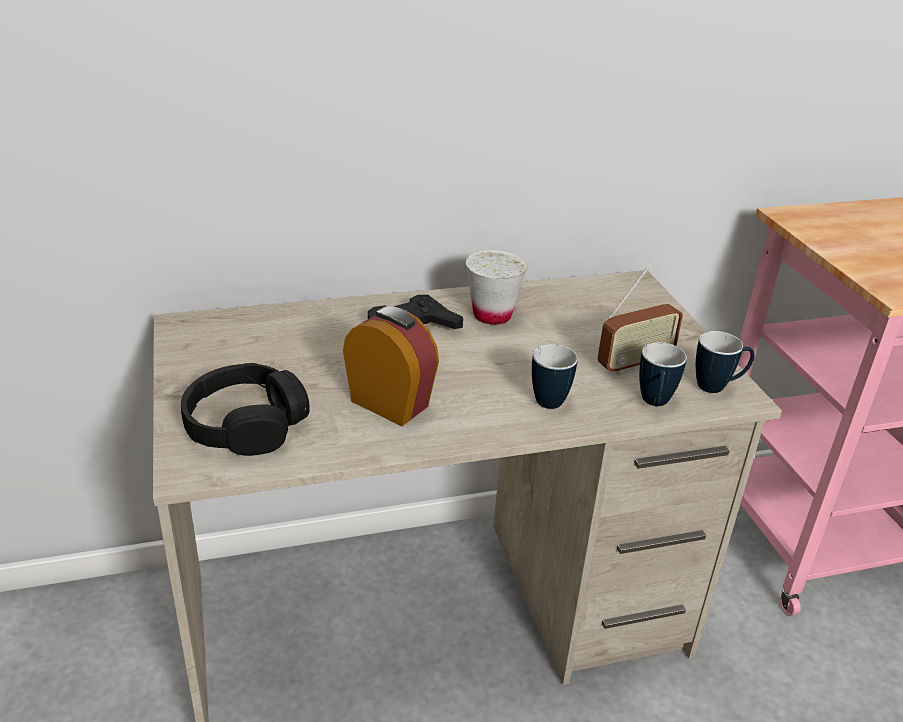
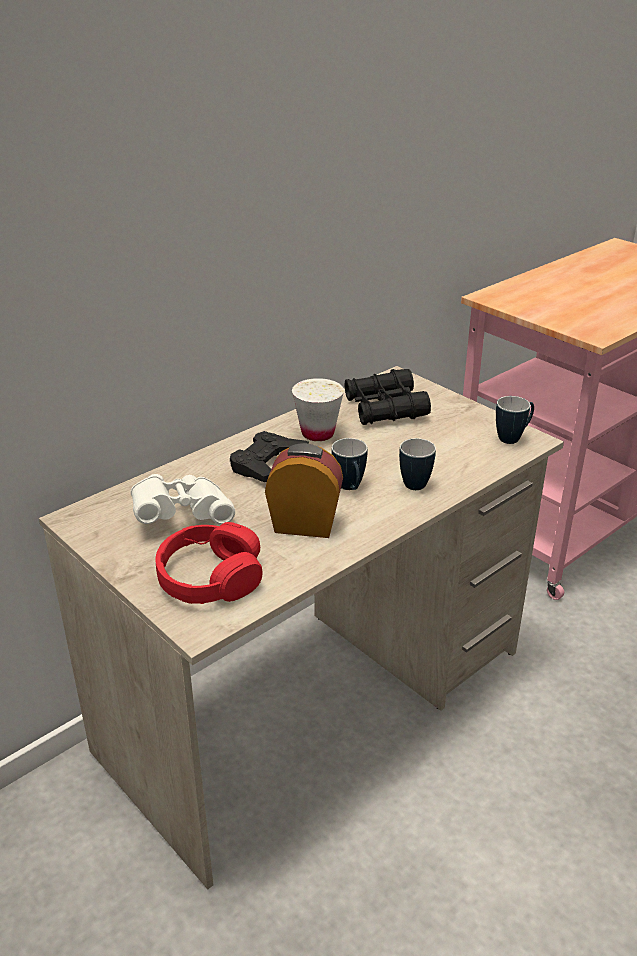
camera: 25 degrees left, 0 degrees up
(246, 424) = (210, 578): black headphones -> red headphones
(279, 353) = (181, 515): none -> white binoculars
(591, 310) = (385, 408): none -> black binoculars
(634, 364) = (447, 439): radio -> none
(654, 404) = (484, 463): mug -> mug (350, 489)

